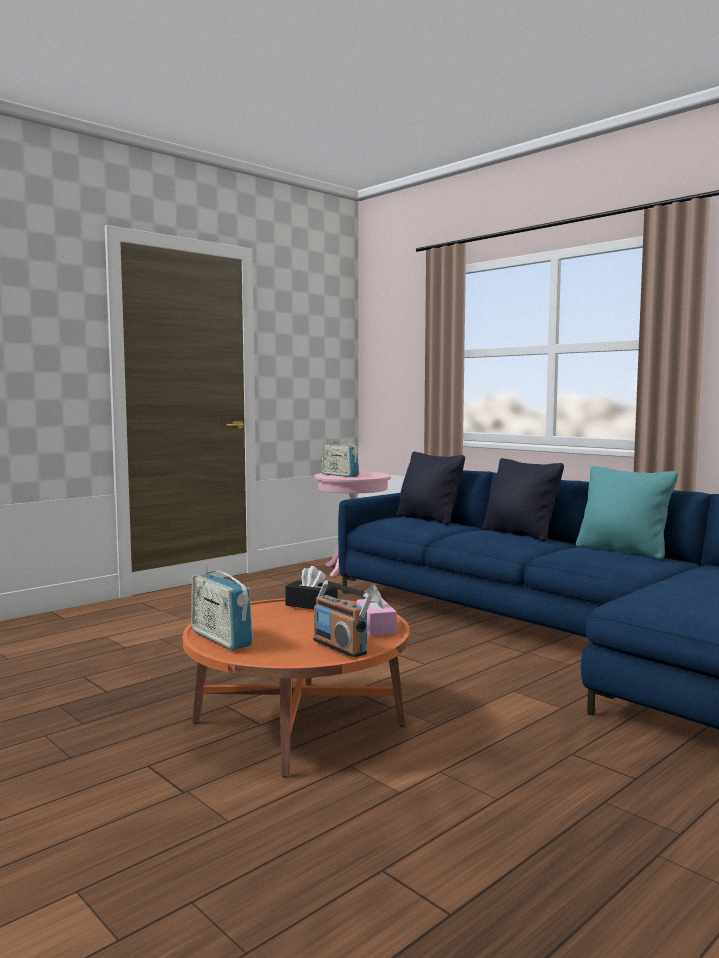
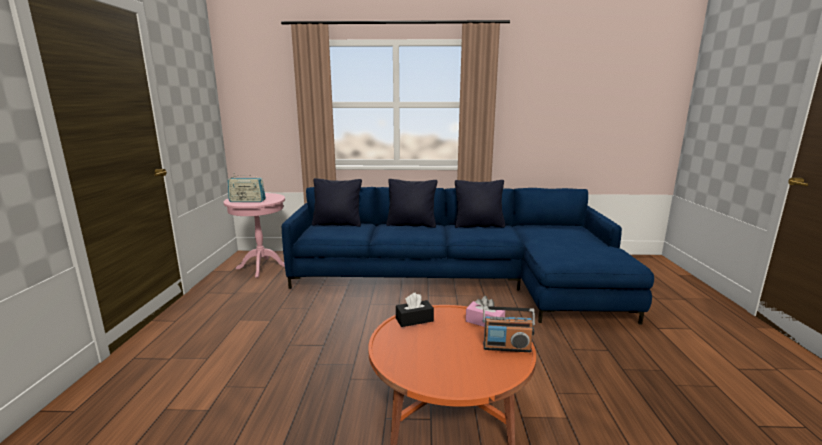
camera: 45 degrees left, 10 degrees up
(220, 638) = (436, 378): radio -> none
(623, 551) = (479, 225): turquoise pillow -> black pillow

